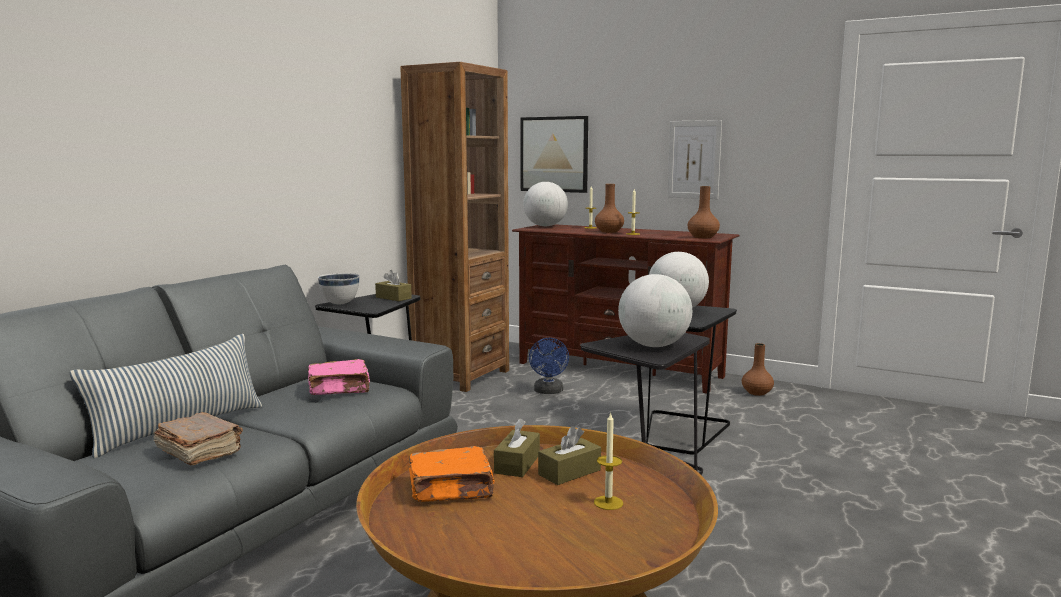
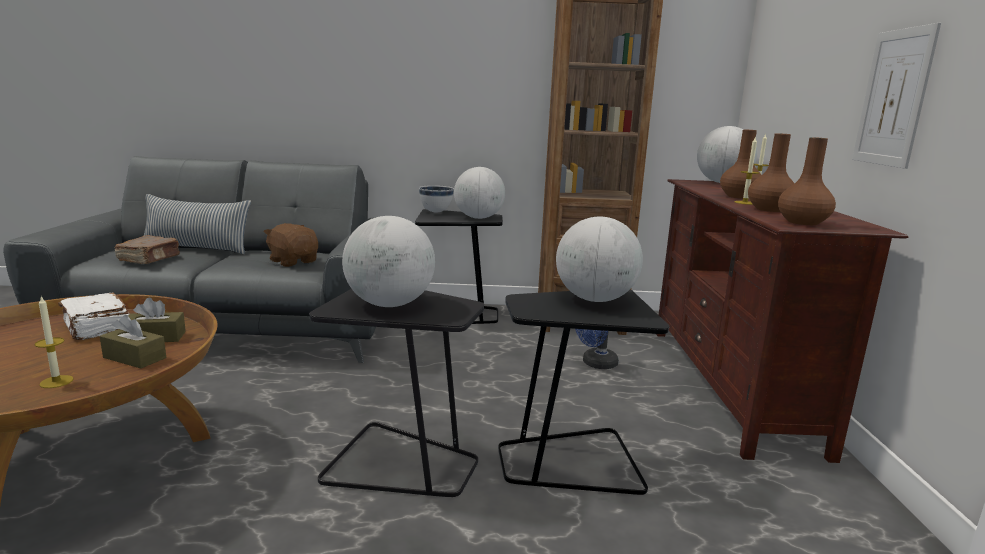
camera: 60 degrees right, 5 degrees up
(340, 389) = (293, 261): pink book -> brown plush toy
(393, 298) = (478, 218): brown tissue box -> globe
(452, 490) = (96, 327): orange book -> white book
(554, 154) = (774, 92): picture -> none
(757, 393) = (816, 502): brown vase -> brown vase (769, 209)

